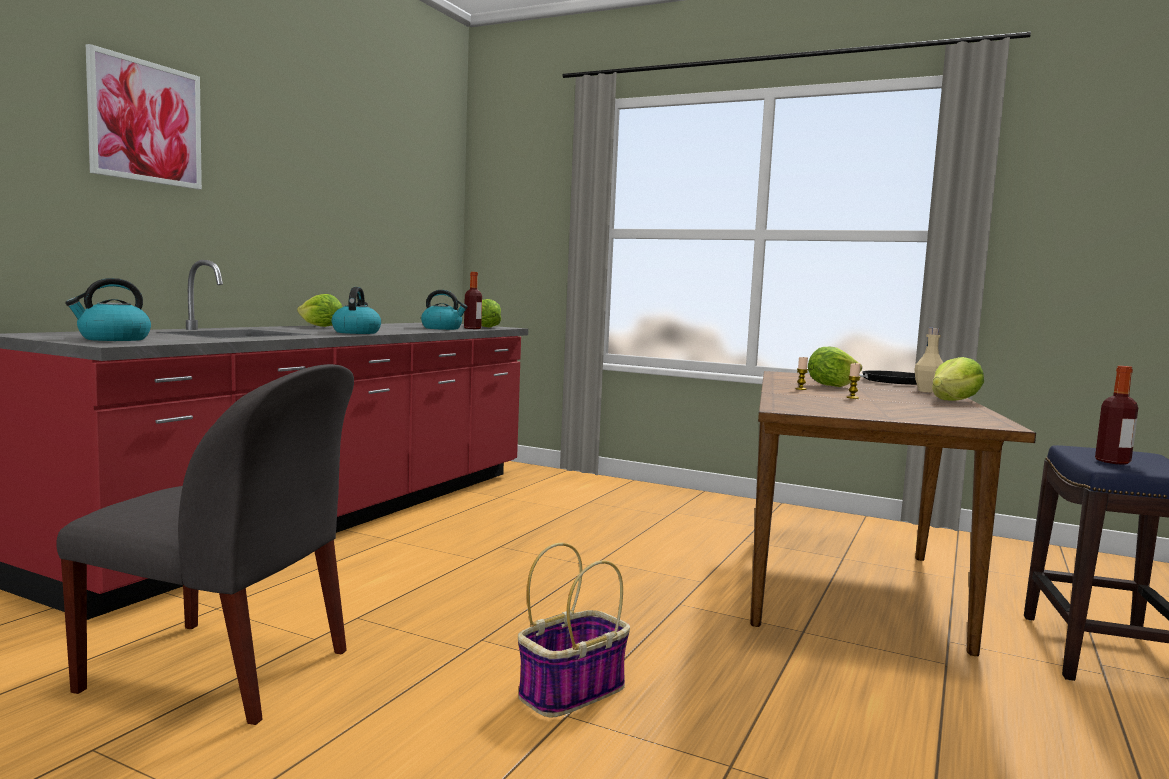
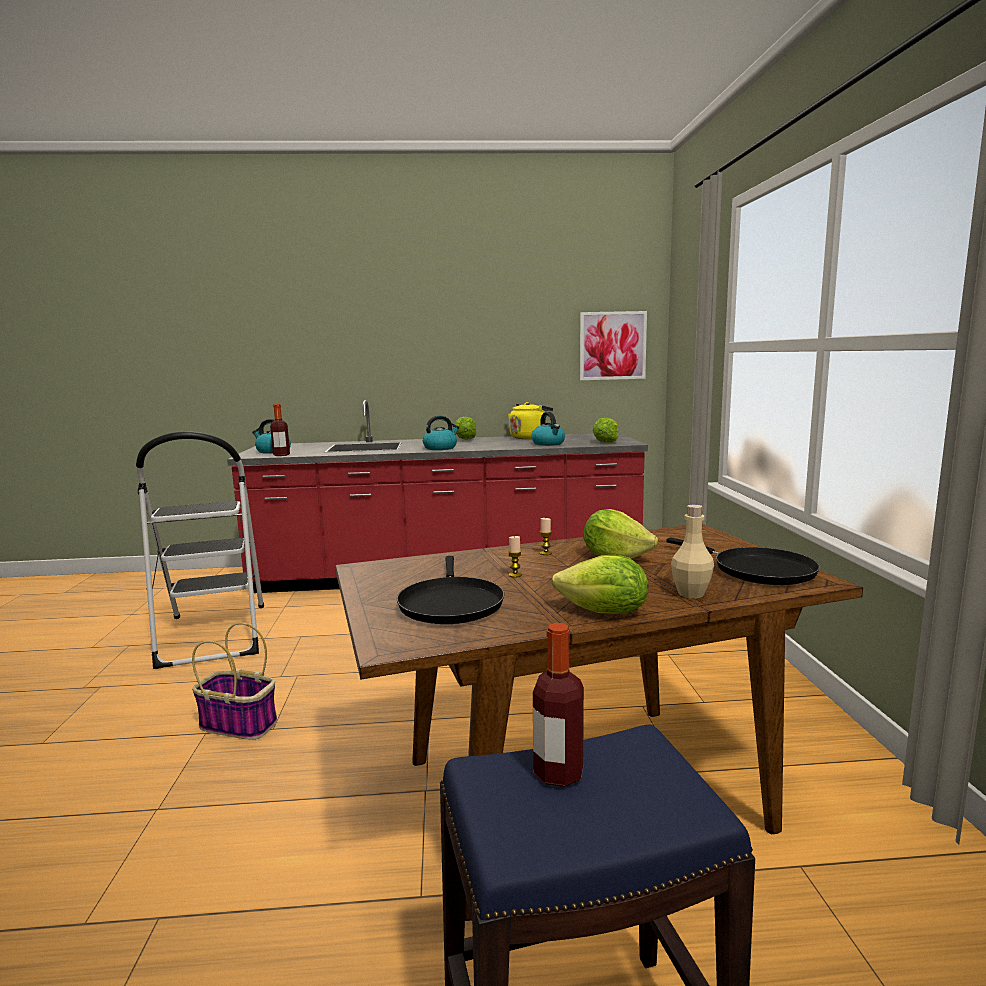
camera: 60 degrees right, 5 degrees up
(145, 122) = (346, 319): picture -> picture (612, 345)
(223, 672) = (212, 636): grey chair -> step ladder
(381, 325) = (529, 437): none -> yellow kettle
(472, 328) = (578, 444): bottle -> bottle (281, 455)
(911, 410) = (450, 603): none -> black frying pan

